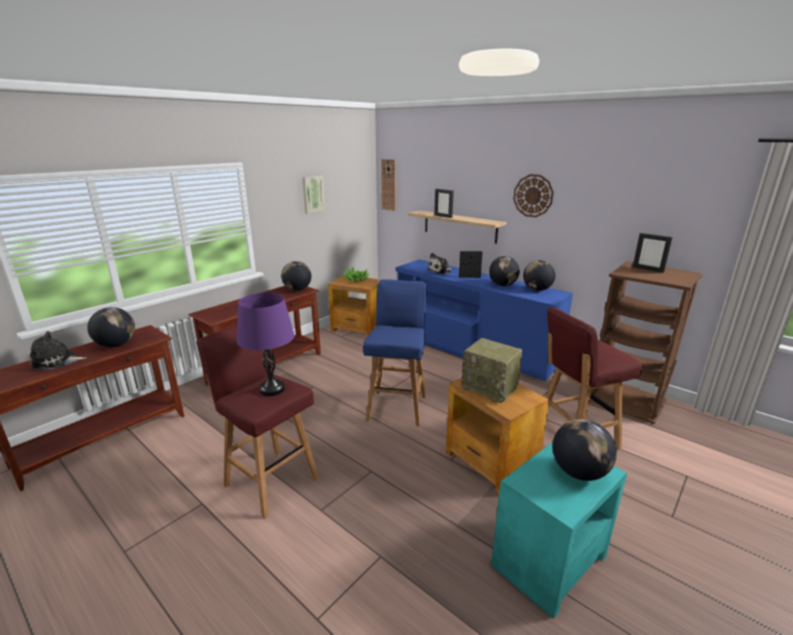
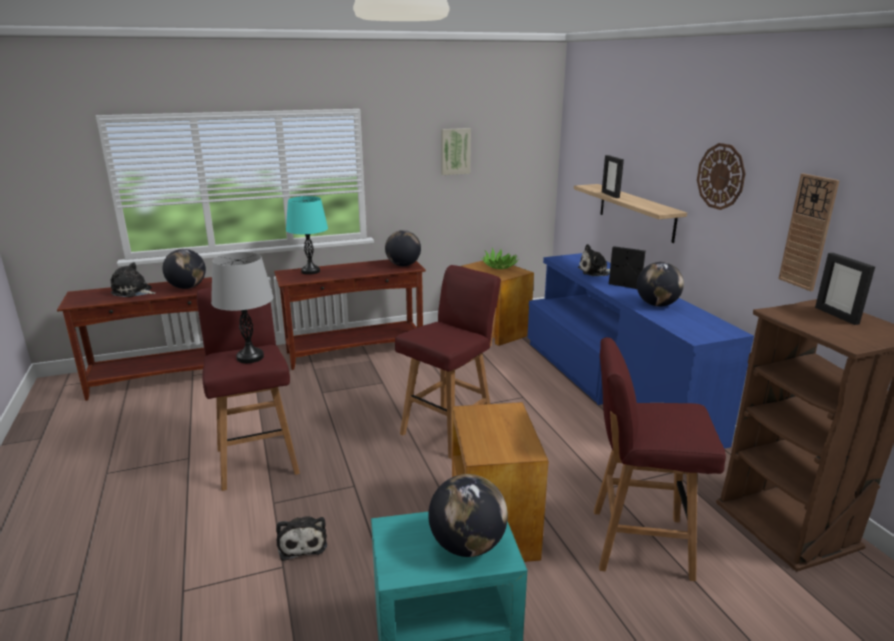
camera: 30 degrees right, 0 degrees up
(224, 308) = (310, 271): none -> turquoise table lamp
(272, 389) = (250, 357): purple table lamp -> grey table lamp
(376, 531) = (302, 543): none -> plush toy
(389, 185) = (571, 145): wall clock -> wall clock (808, 232)
(397, 407) = (449, 430): blue stool -> red stool
(490, 388) = (492, 425): radio -> none
(537, 290) = (700, 320): globe -> none

